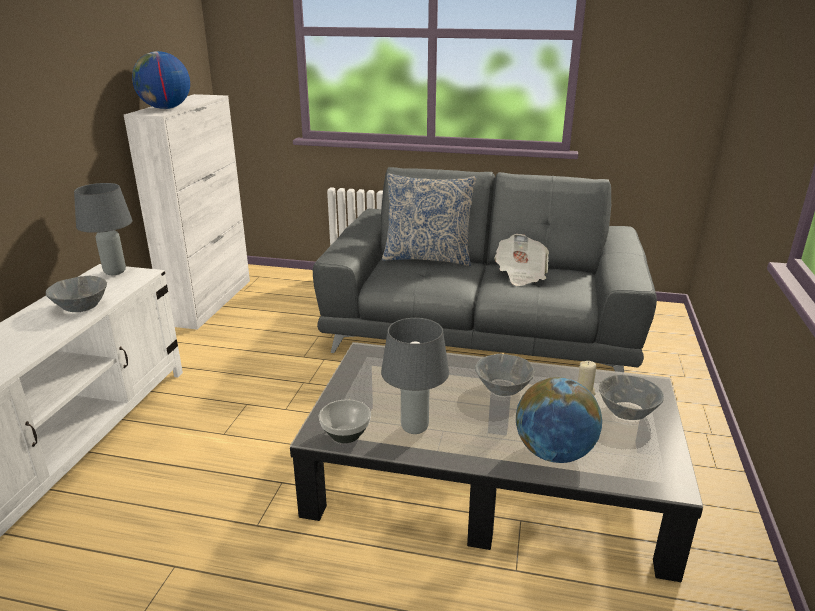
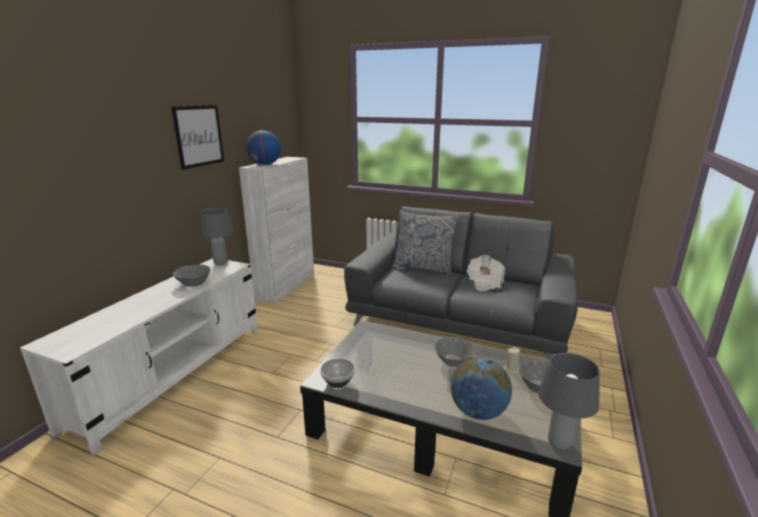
camera: 10 degrees right, 5 degrees down
(57, 63) = (199, 136): none -> picture
(415, 427) = (385, 382): grey table lamp -> grey table lamp (559, 442)

